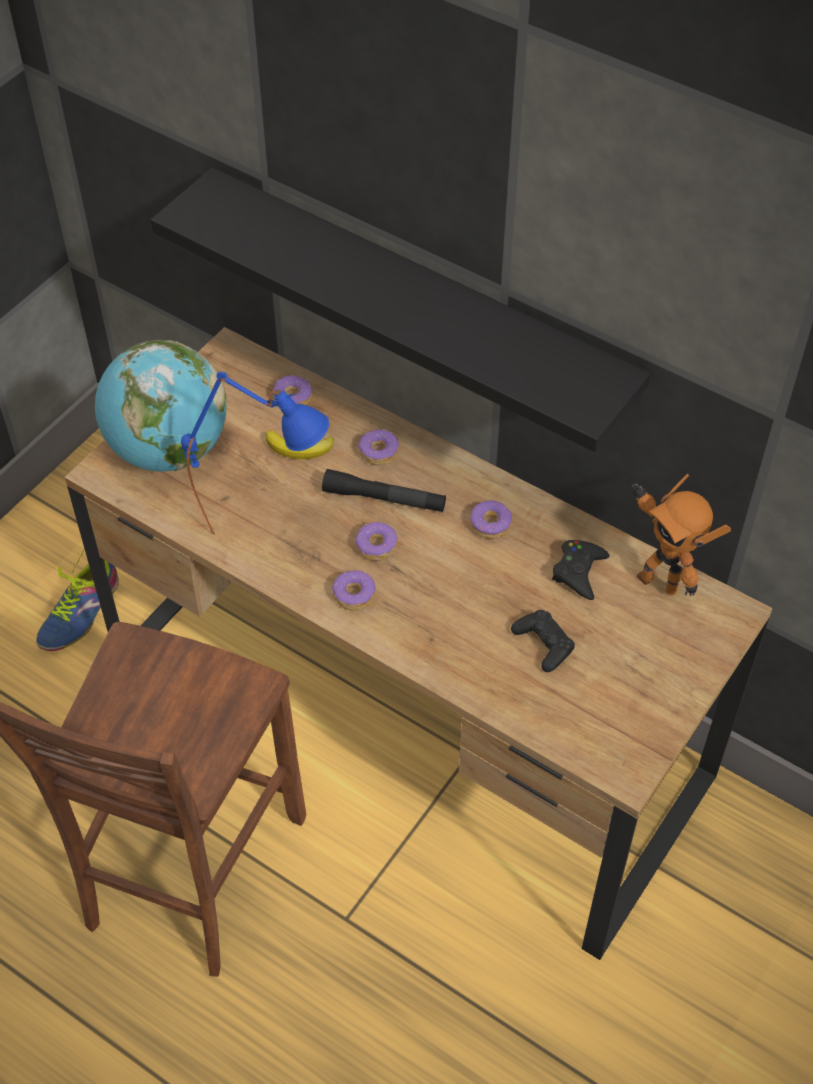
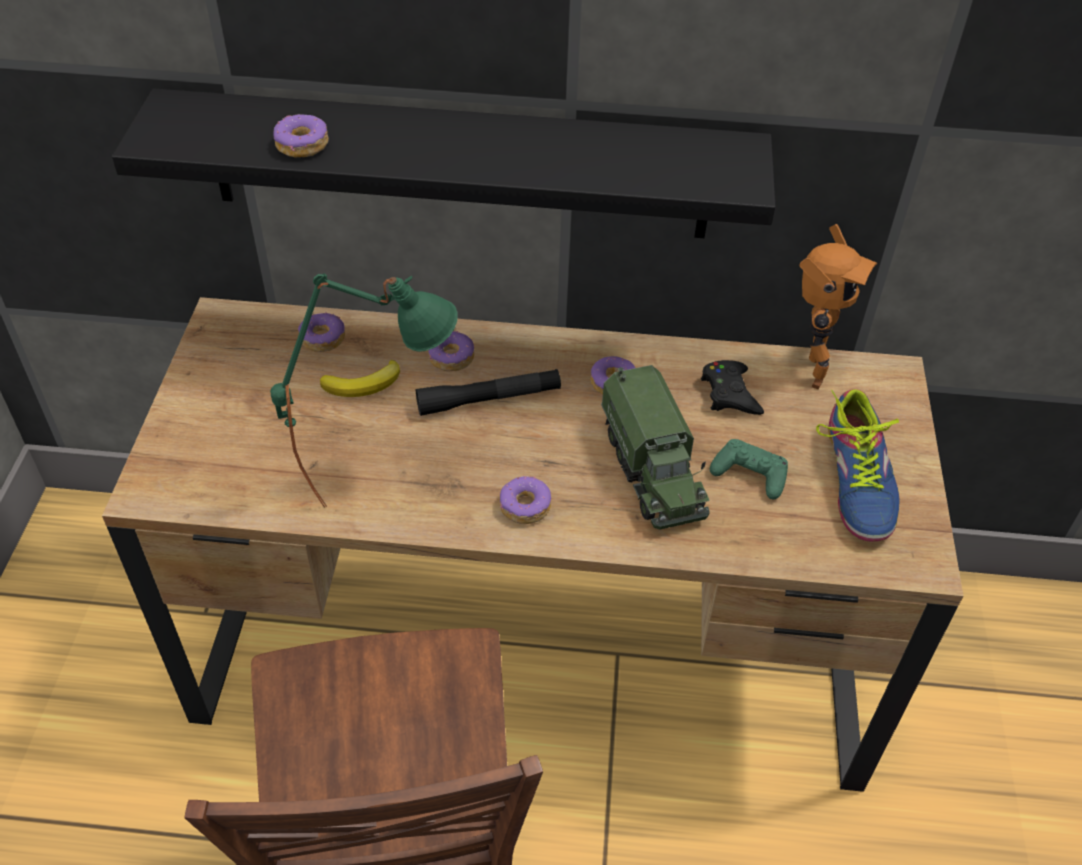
camera: 30 degrees left, 5 degrees down
(80, 613) = (124, 693): shoe -> shoe (858, 481)
(168, 450) = (214, 440): globe -> none
(265, 526) = (379, 476): blue table lamp -> green table lamp
(376, 546) = (513, 449): donut -> donut (302, 145)
(469, 608) = (653, 470): none -> toy truck
(543, 644) = (750, 474): black game controller -> green game controller
(659, 580) = (808, 372): toy robot -> toy robot turned 90 degrees counterclockwise

